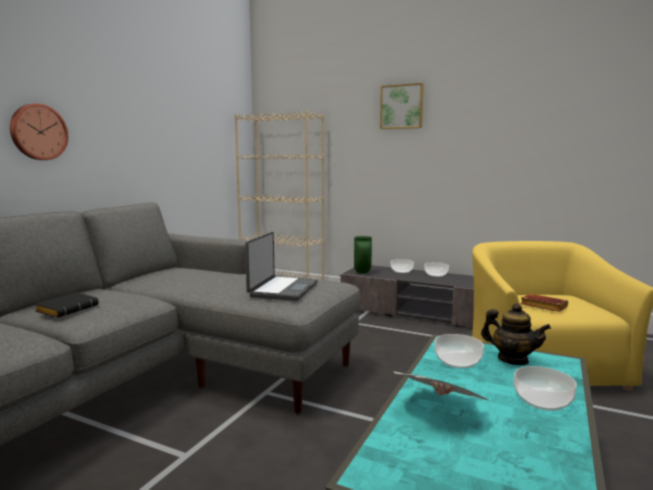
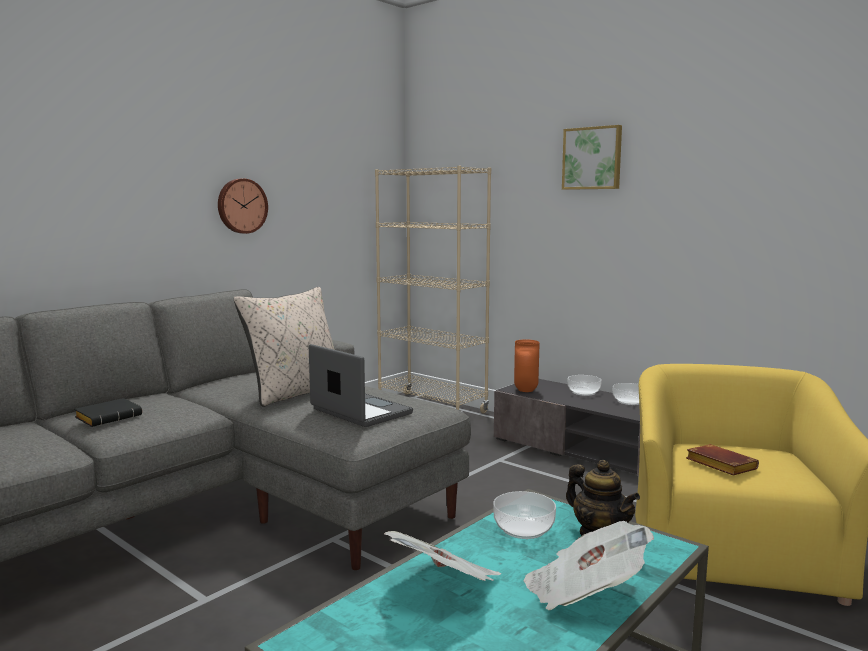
camera: 15 degrees right, 0 degrees up
(38, 132) = (112, 209): wall clock -> wall clock (241, 206)
(217, 280) = (296, 393): none -> beige pillow
(282, 289) = (359, 412): laptop -> laptop turned 75 degrees counterclockwise
(363, 272) = (526, 390): green vase -> orange vase
(542, 400) = (584, 593): bowl -> newspaper

